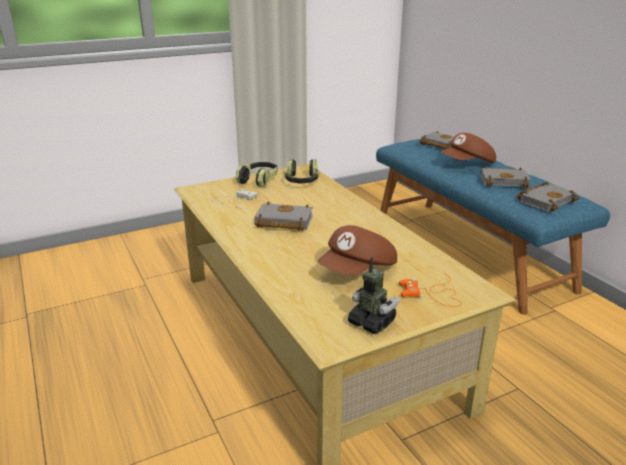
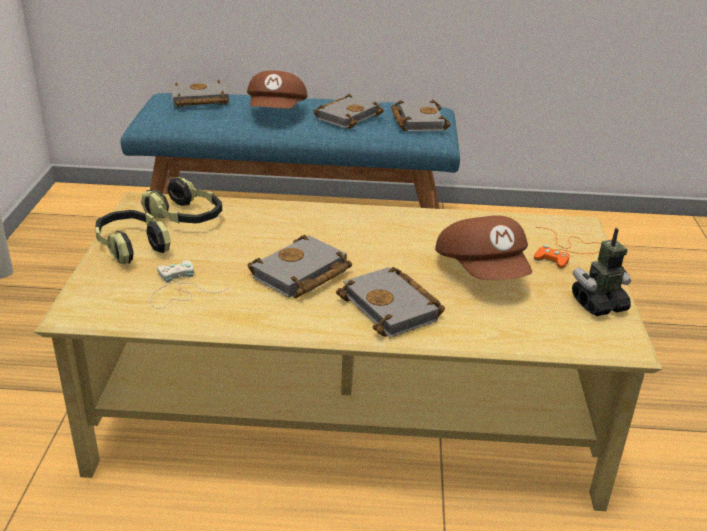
camera: 60 degrees left, 5 degrees up
(278, 254) = (394, 308): none -> grey book

